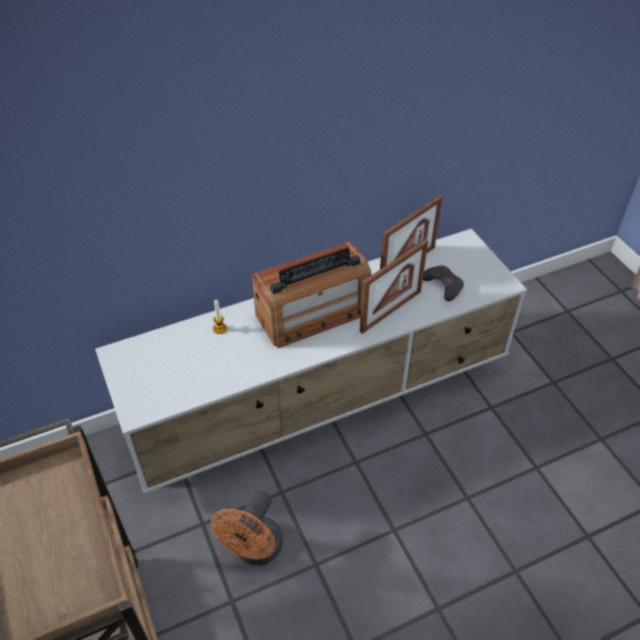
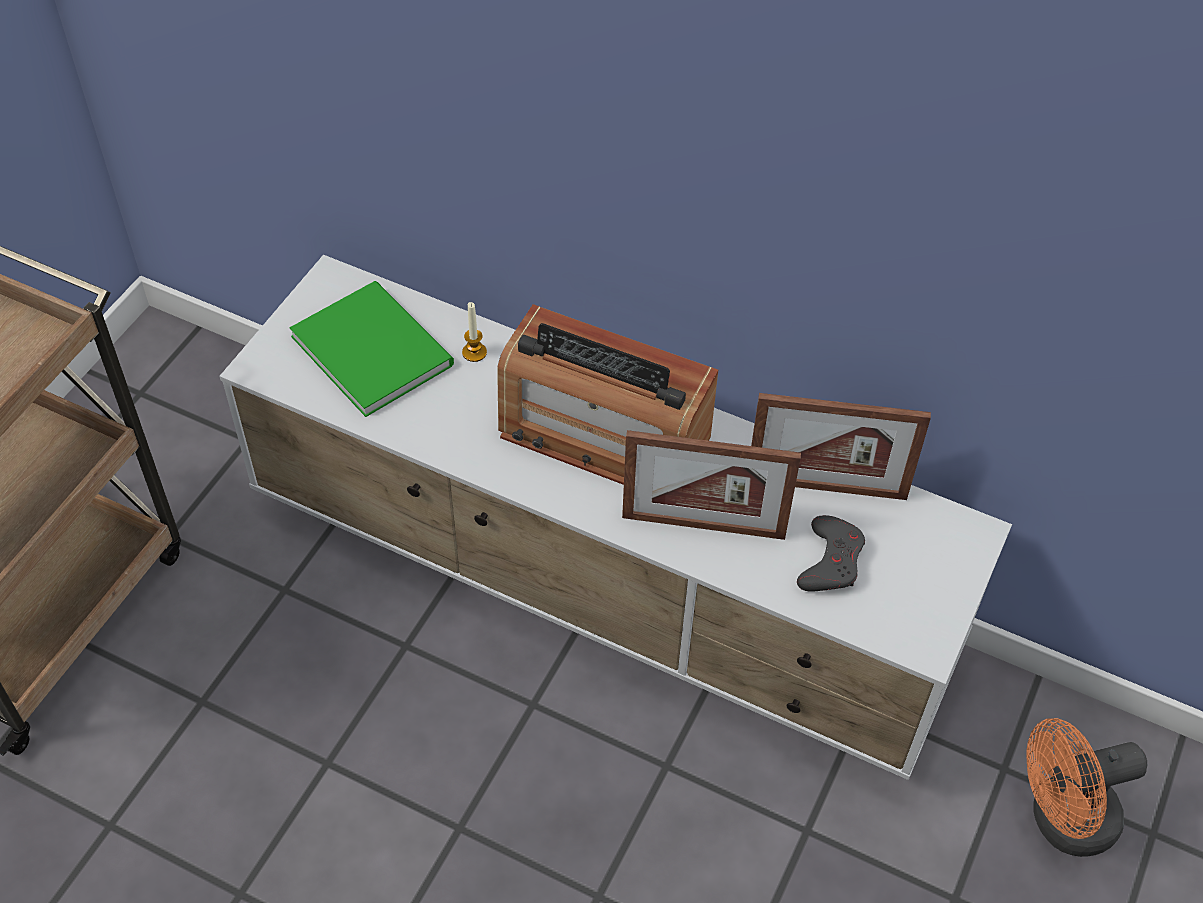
camera: 50 degrees right, 5 degrees up
(174, 362) = (372, 346): none -> green book
(254, 550) = (291, 676): orange fan -> orange fan (1061, 821)

